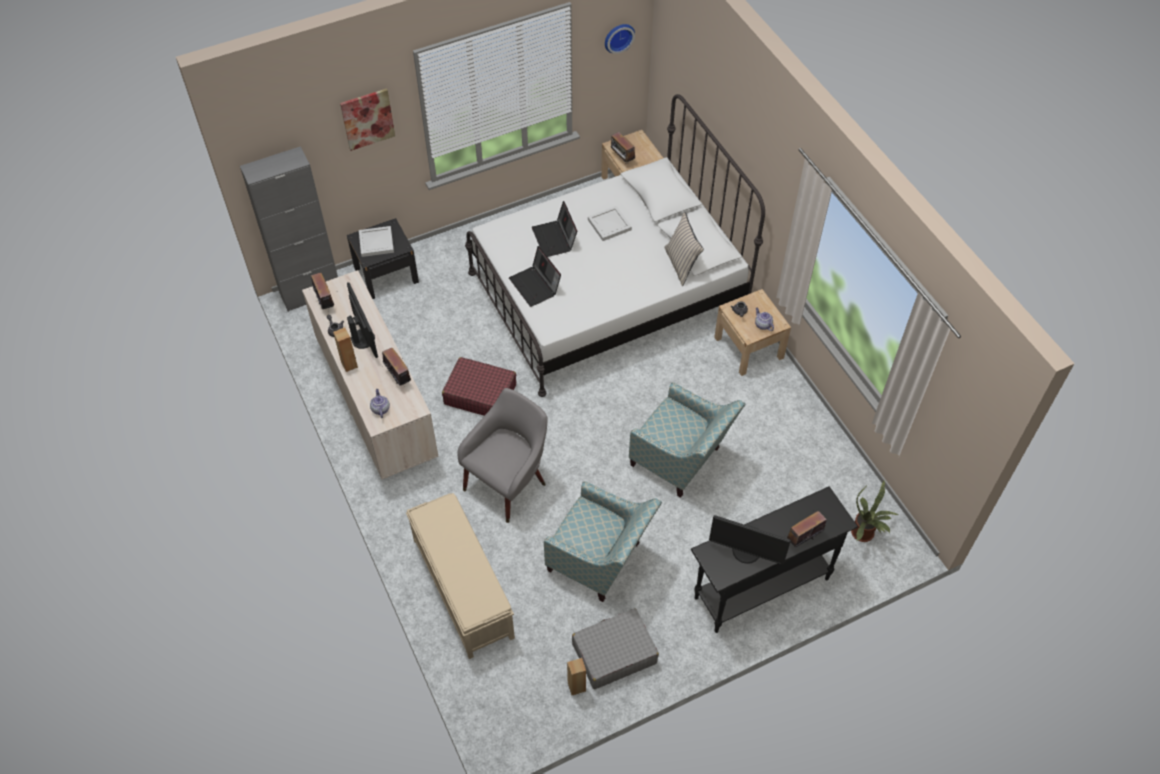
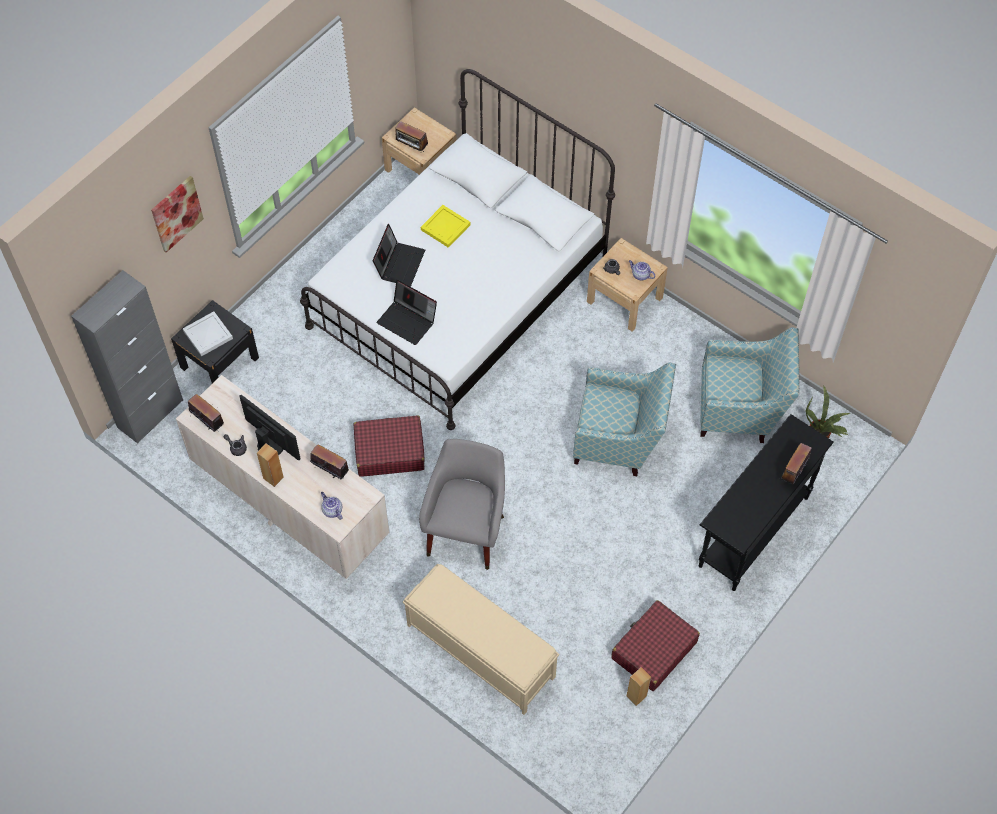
camera: 25 degrees left, 5 degrees up
(555, 239) = (399, 263): laptop -> laptop turned 120 degrees counterclockwise
(601, 562) = (596, 569): armchair -> armchair (741, 409)
(610, 225) = (446, 227): white tray -> yellow tray
(614, 653) = (653, 650): grey suitcase -> red suitcase
(618, 37) = (383, 28): wall clock -> none
(681, 264) = (538, 243): beige pillow -> none
(746, 552) = (750, 507): monitor -> none

